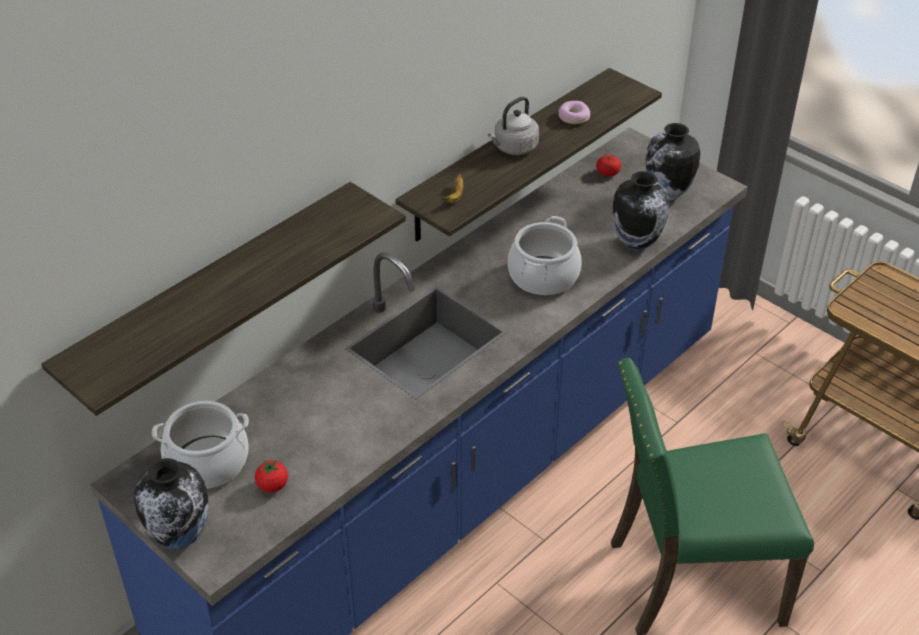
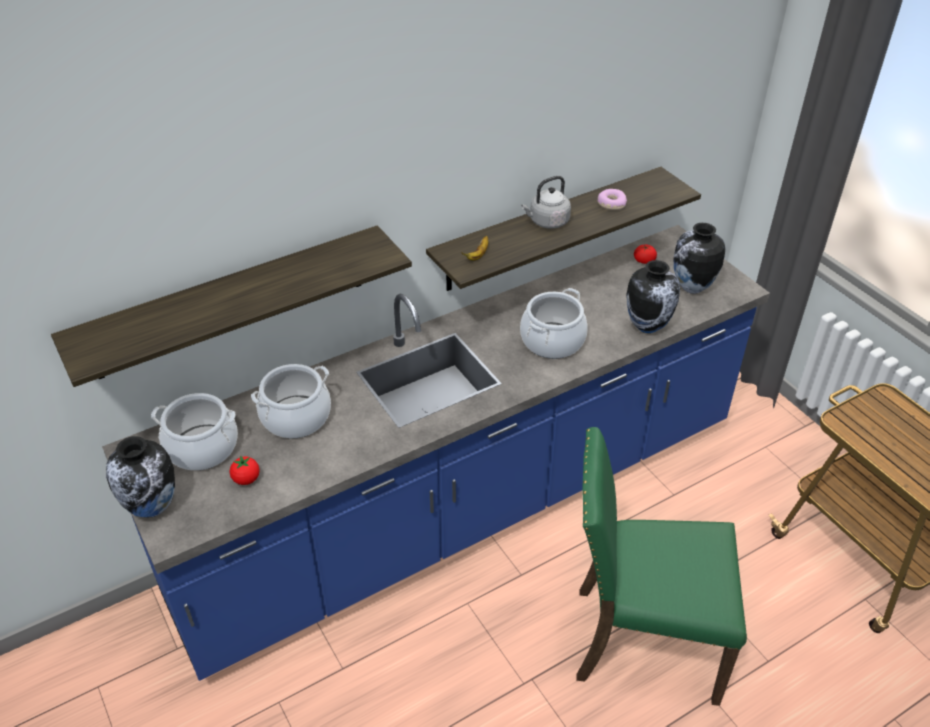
camera: 15 degrees right, 0 degrees up
(299, 409) = (296, 417): none -> cooking pot

